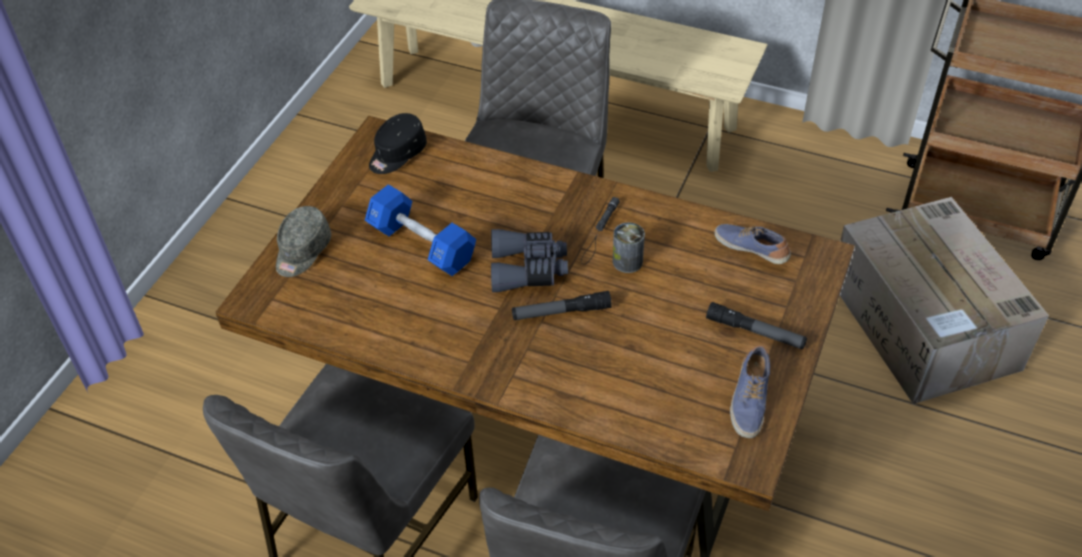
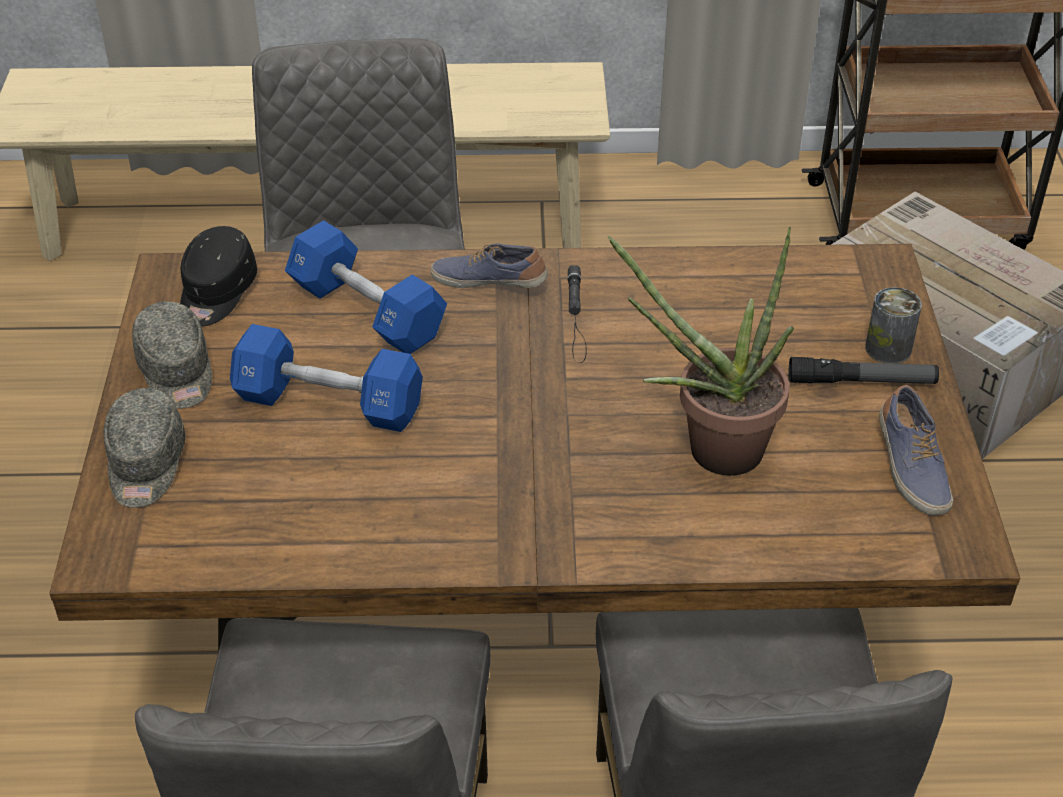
camera: 25 degrees left, 5 degrees down
(348, 199) = (177, 372): none -> grey cap
(476, 191) = (367, 311): none -> blue dumbbell
(528, 269) = (506, 391): grey binoculars -> none
(561, 312) = (589, 433): flashlight -> none
(627, 261) = (638, 343): can -> can (888, 349)
(627, 347) = (709, 450): none -> potted plant
(751, 249) = (789, 283): shoe -> shoe (489, 281)

